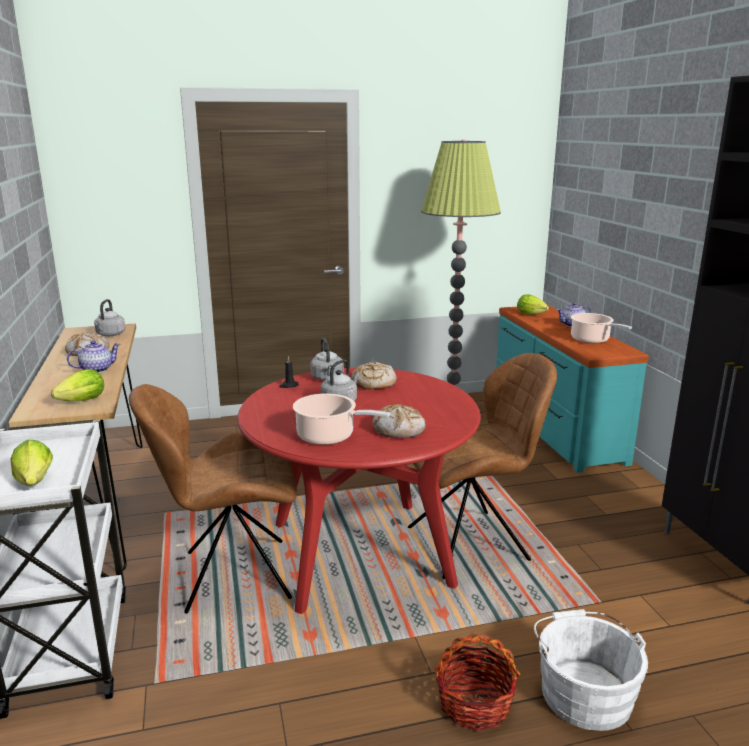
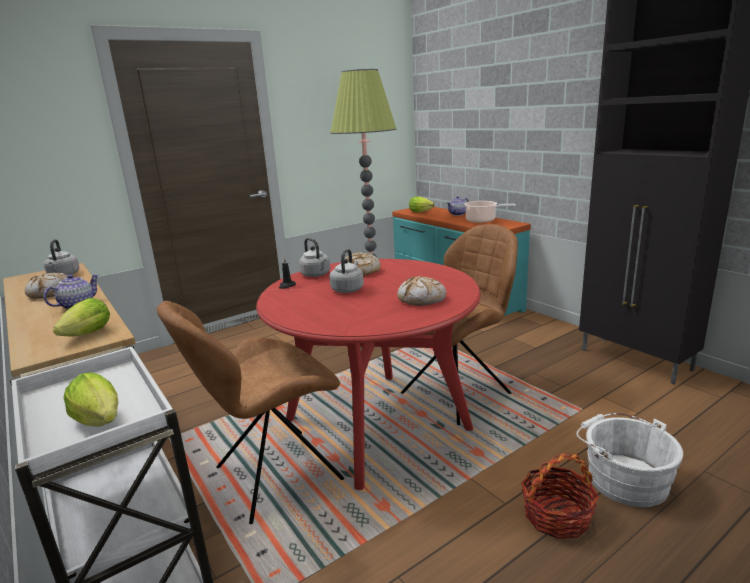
camera: 20 degrees left, 0 degrees up
(329, 436) = (368, 315): cooking pot -> none

